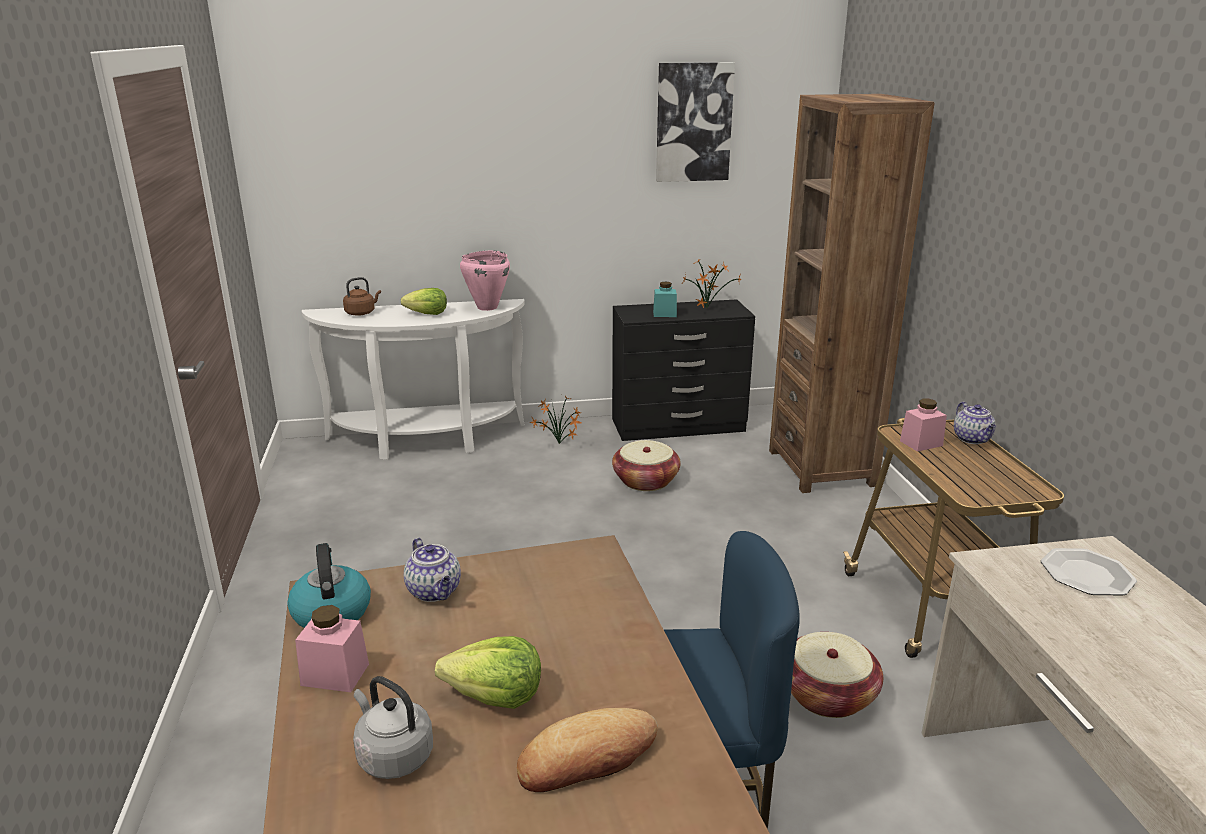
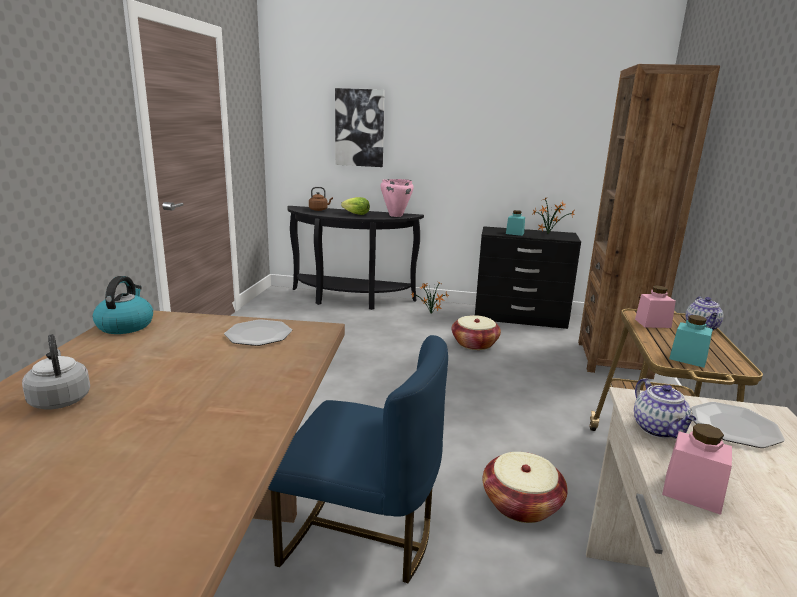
camera: 20 degrees right, 5 degrees down
(335, 674) = (86, 353): pink jar -> pink jar (692, 492)
(426, 442) = (349, 300): white console table -> black console table
(435, 592) = (195, 328): teapot -> teapot (659, 430)
(495, 696) = (160, 385): lettuce -> none
(528, 581) = (258, 334): none -> plate
(587, 758) = (172, 432): bread -> none
(693, 122) = (553, 101): picture -> picture (359, 128)
(986, 489) = (688, 359): none -> turquoise jar

